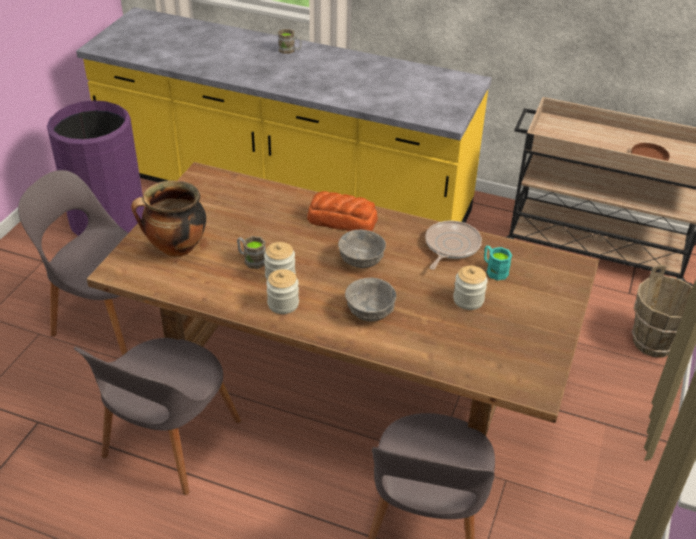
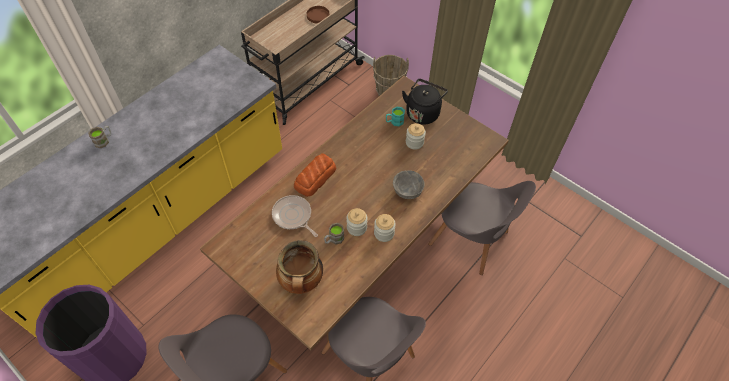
camera: 70 degrees left, 15 degrees up
(360, 261) = (360, 181): grey bowl -> none
(450, 246) = (365, 133): frying pan -> frying pan (293, 216)
(537, 297) = (423, 112): none -> black kettle

